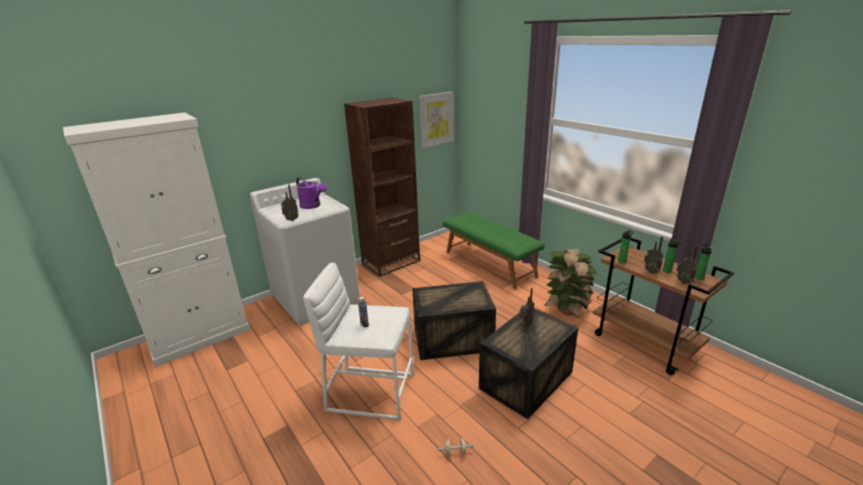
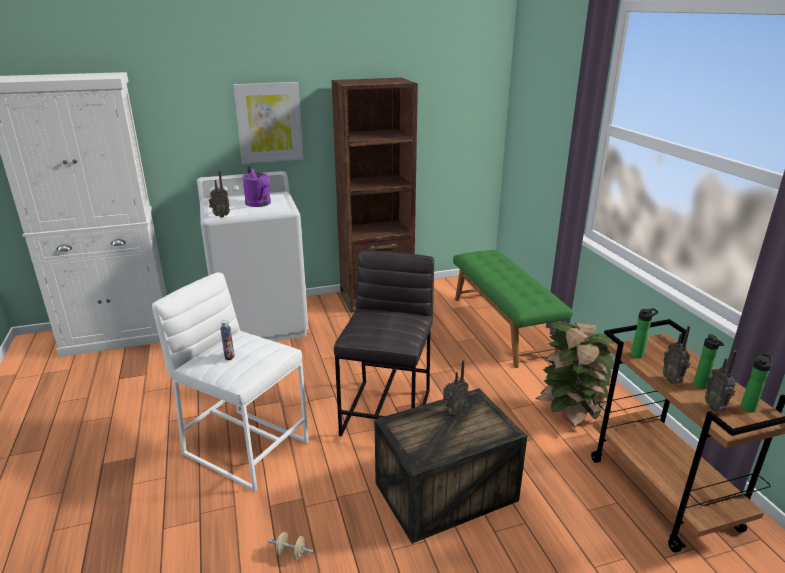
camera: 20 degrees right, 0 degrees up
(436, 119) = (470, 114): picture -> picture (269, 123)
(454, 339) = (388, 412): crate -> grey stool

